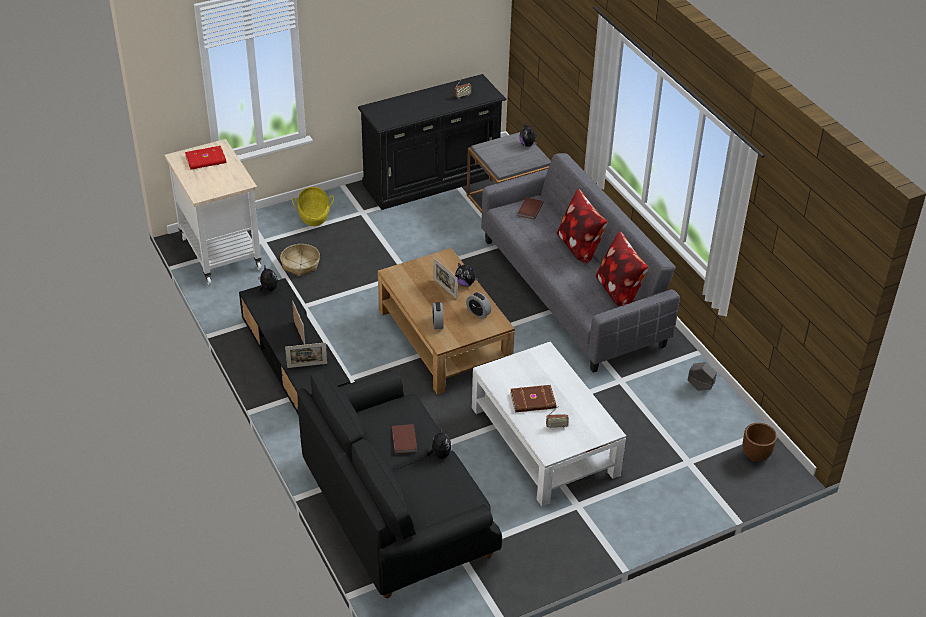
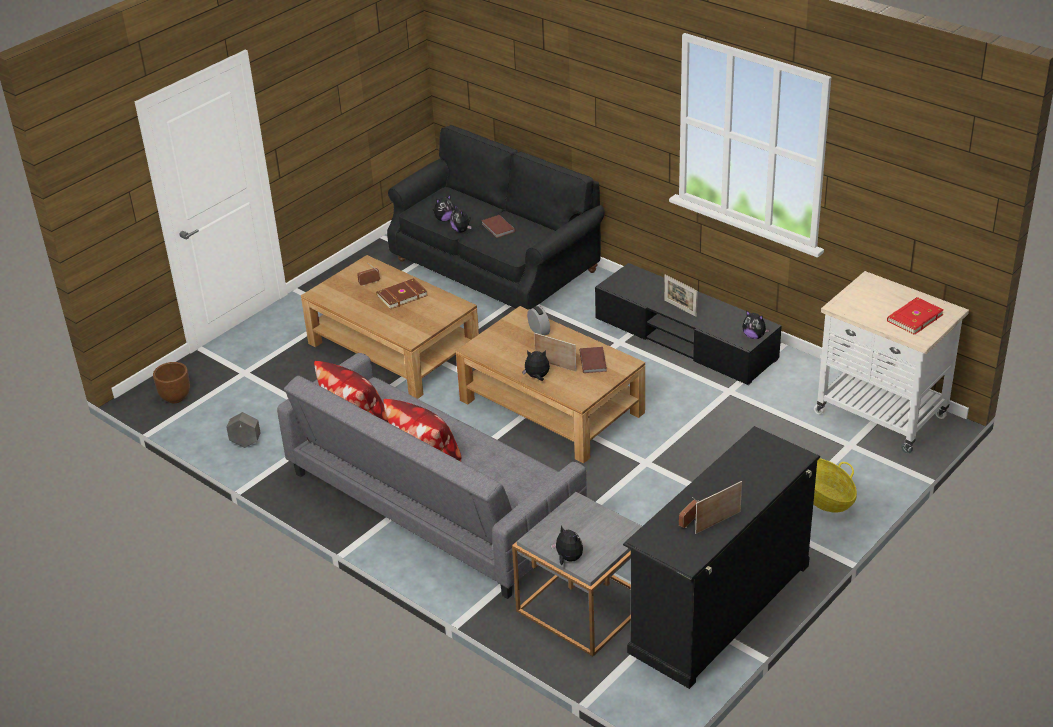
camera: 160 degrees right, 5 degrees down
(300, 264) = (778, 433): basket -> none
(307, 365) = (646, 286): picture frame -> picture frame (718, 522)
(449, 473) = (444, 219): none -> plush toy
(478, 313) = (503, 353): alarm clock -> none
(529, 209) = (516, 489): brown book -> brown book (594, 361)
(544, 440) = (394, 349): white coffee table -> brown coffee table

